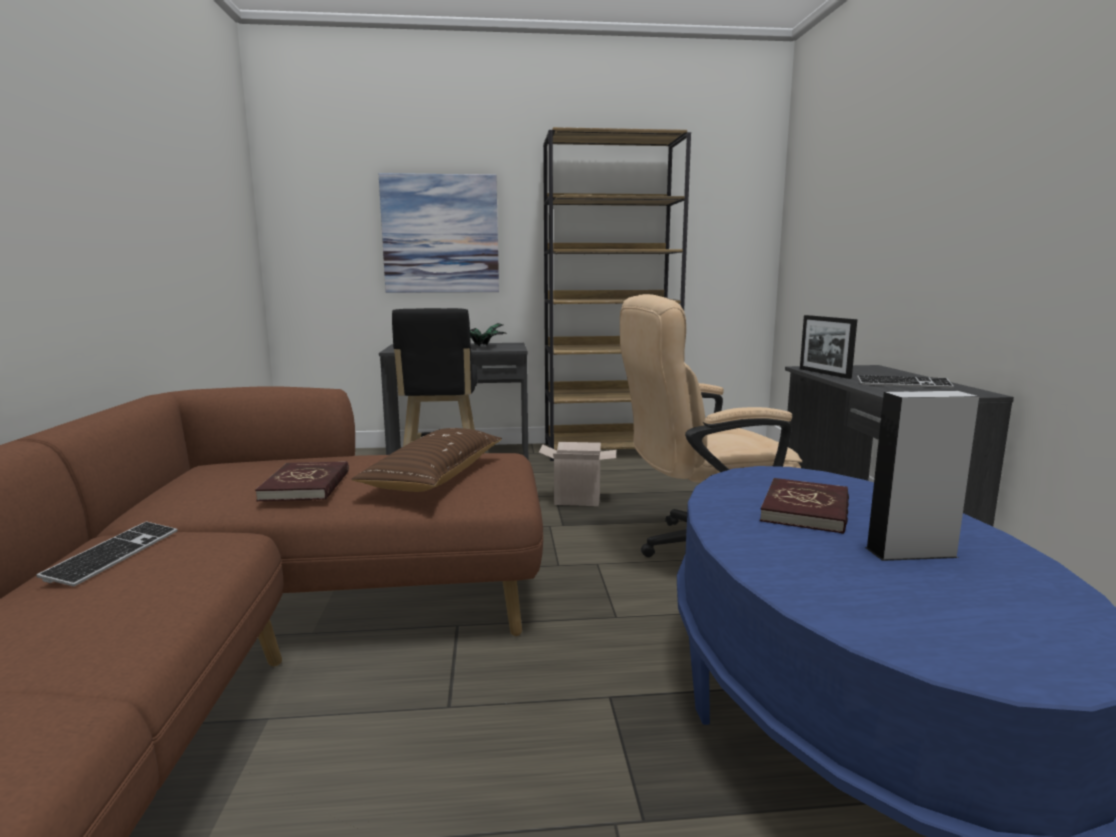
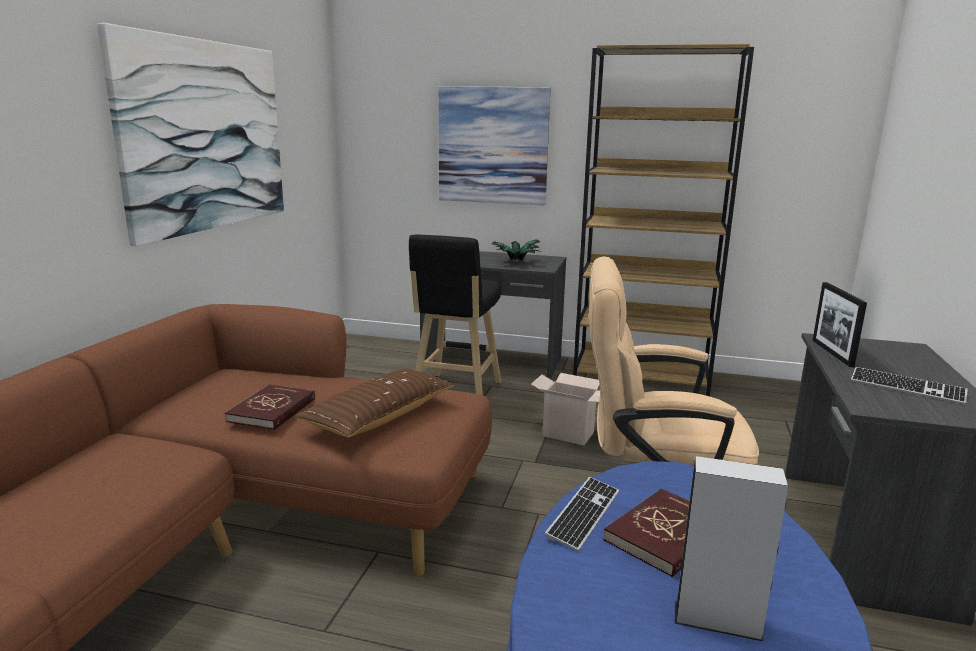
camera: 20 degrees right, 5 degrees up
(114, 555) = (107, 457): keyboard -> keyboard (584, 514)
(141, 197) = (206, 136): none -> picture

